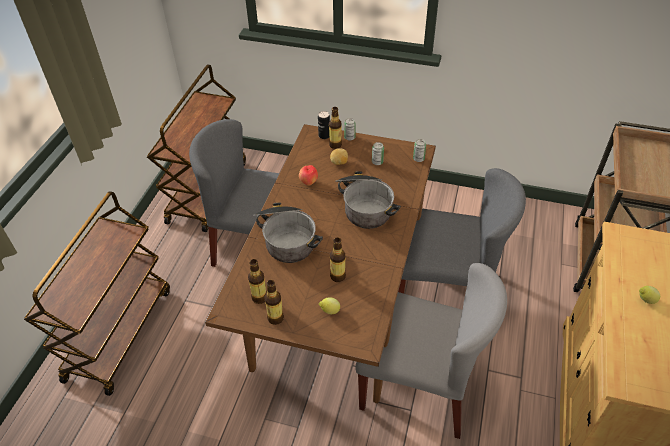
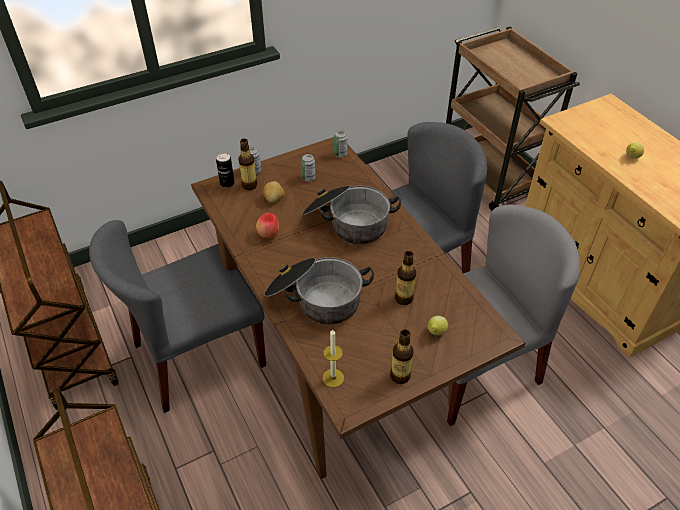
camera: 45 degrees left, 0 degrees up
(239, 289) = (333, 378): none -> candle
(259, 297) = (361, 370): bottle -> none

